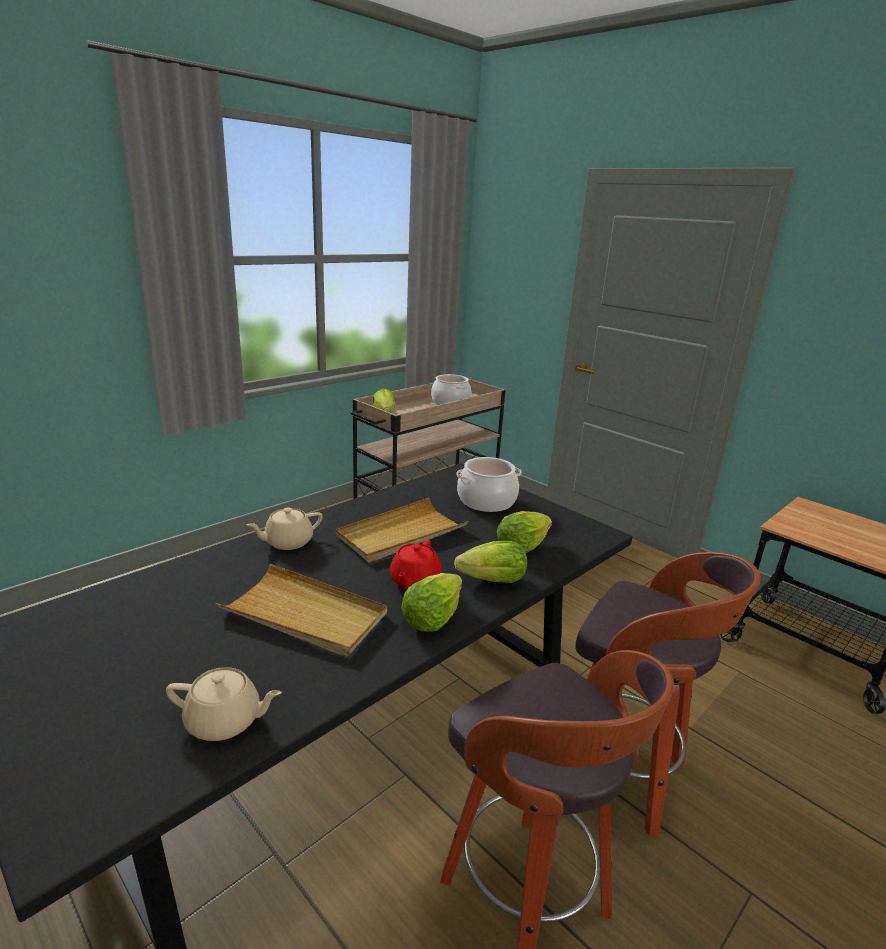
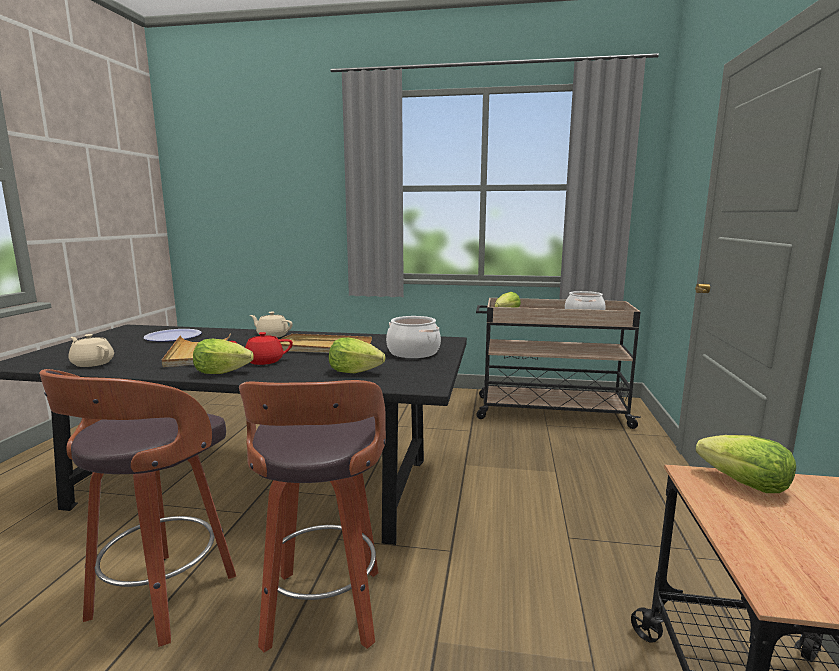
camera: 55 degrees right, 10 degrees down
(154, 613) = (173, 337): none -> plate
(225, 721) = (92, 363): beige teapot -> beige teapot turned 150 degrees clockwise
(493, 581) = (290, 375): lettuce -> lettuce (745, 484)

